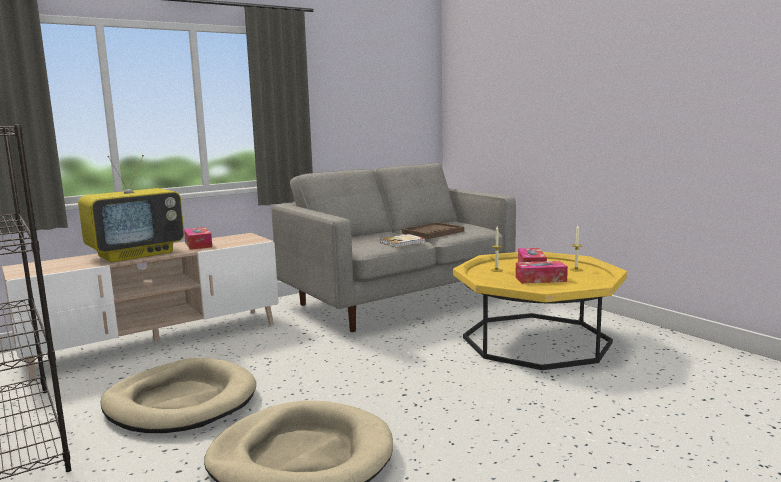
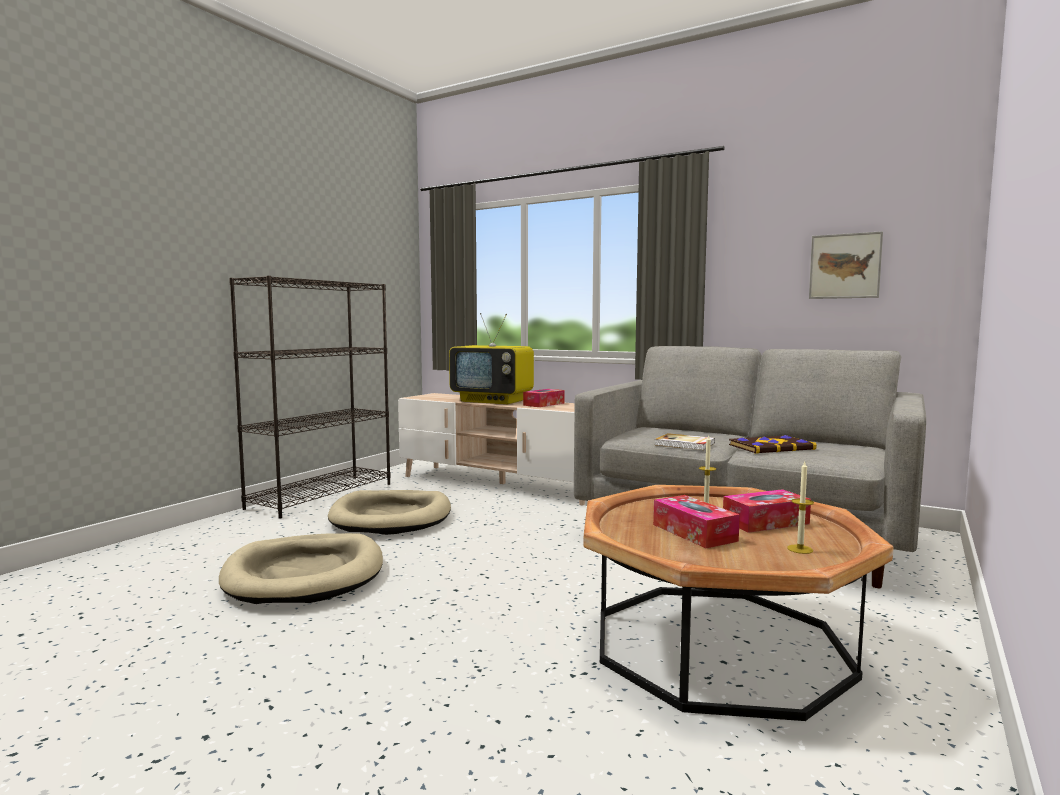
camera: 65 degrees right, 5 degrees down
(383, 107) = (845, 266): none -> picture
(432, 232) = (770, 447): brown tray -> book
(536, 340) = (718, 644): yellow coffee table -> brown coffee table

